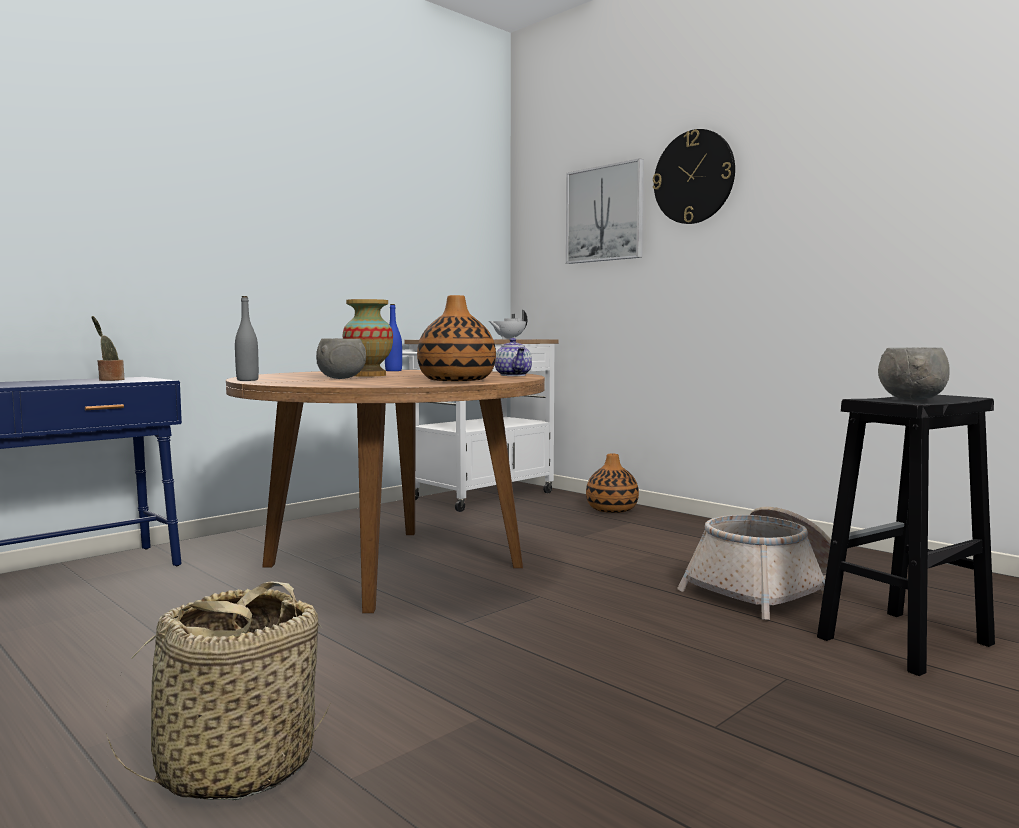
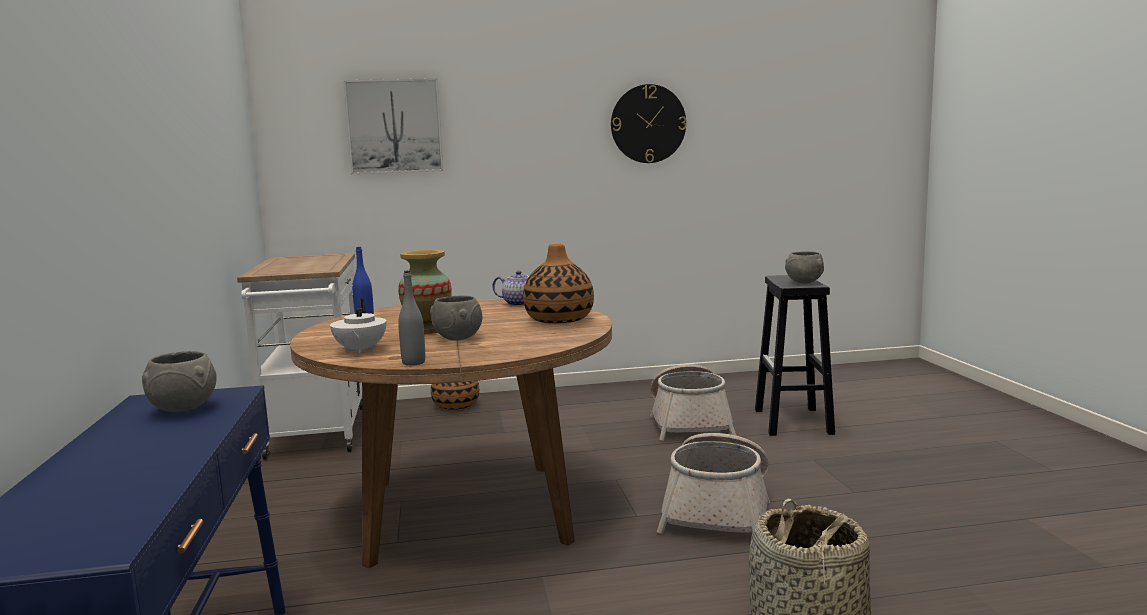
camera: 55 degrees left, 5 degrees up
(109, 380) = (184, 409): potted plant -> grey bowl
(508, 339) = (327, 260): white teapot -> white teapot (360, 350)
(527, 656) = (718, 510): none -> basket
(694, 177) = (493, 102): wall clock -> wall clock (648, 124)

